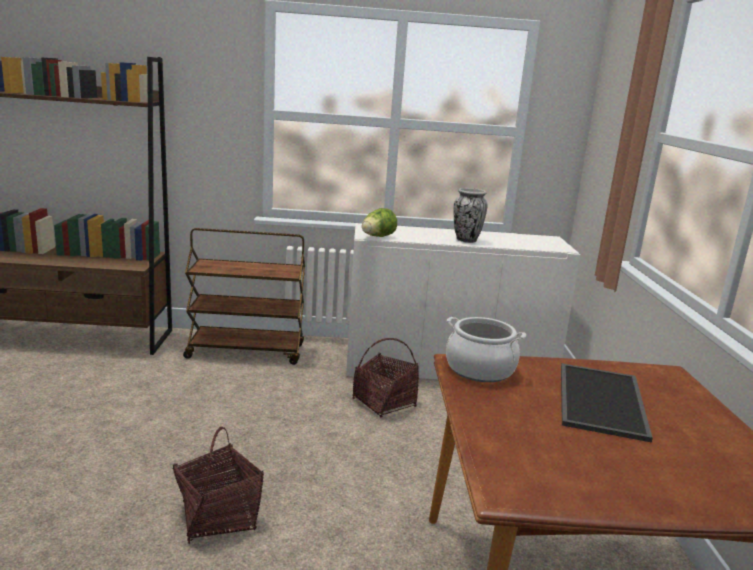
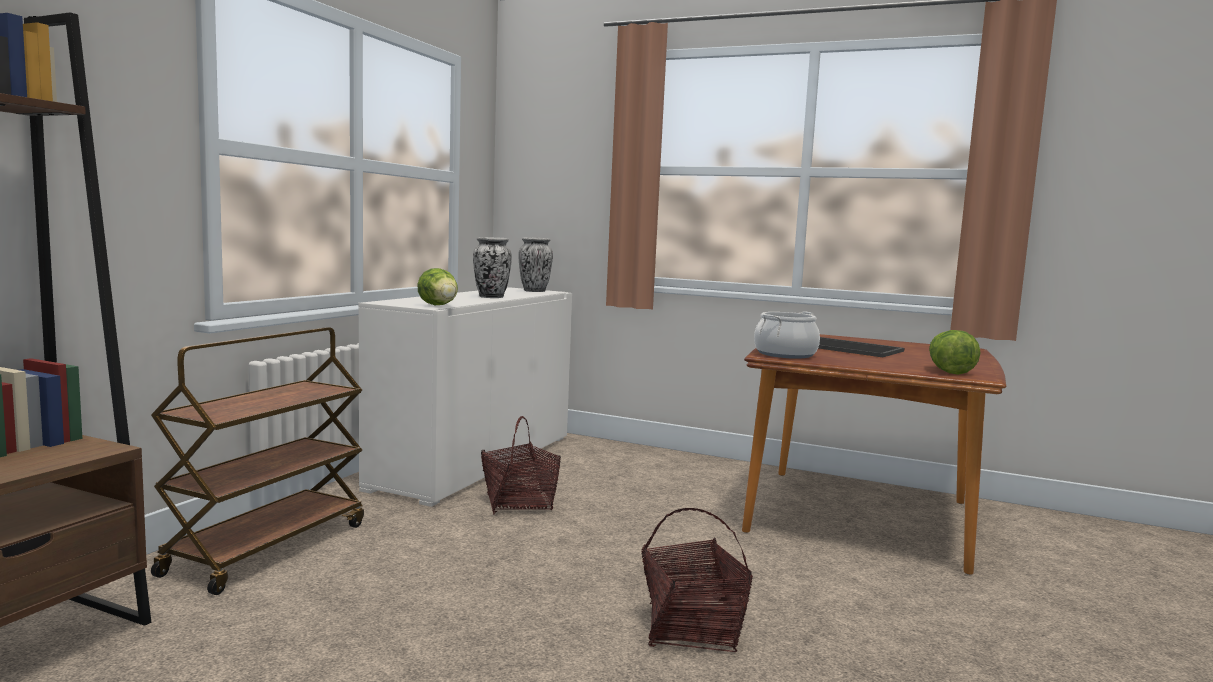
camera: 65 degrees left, 10 degrees down
(515, 469) = (948, 371): none -> lettuce
(549, 244) = (534, 291): none -> vase

